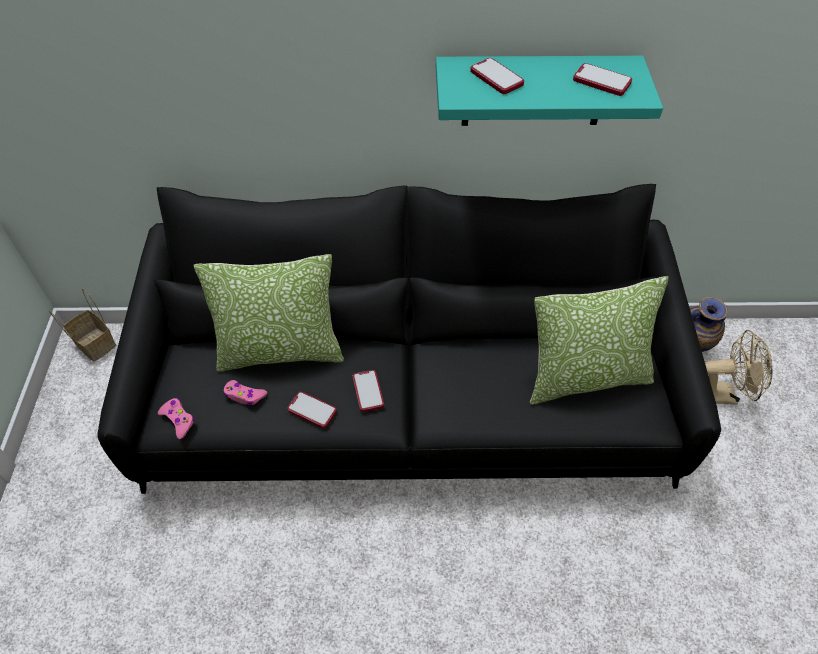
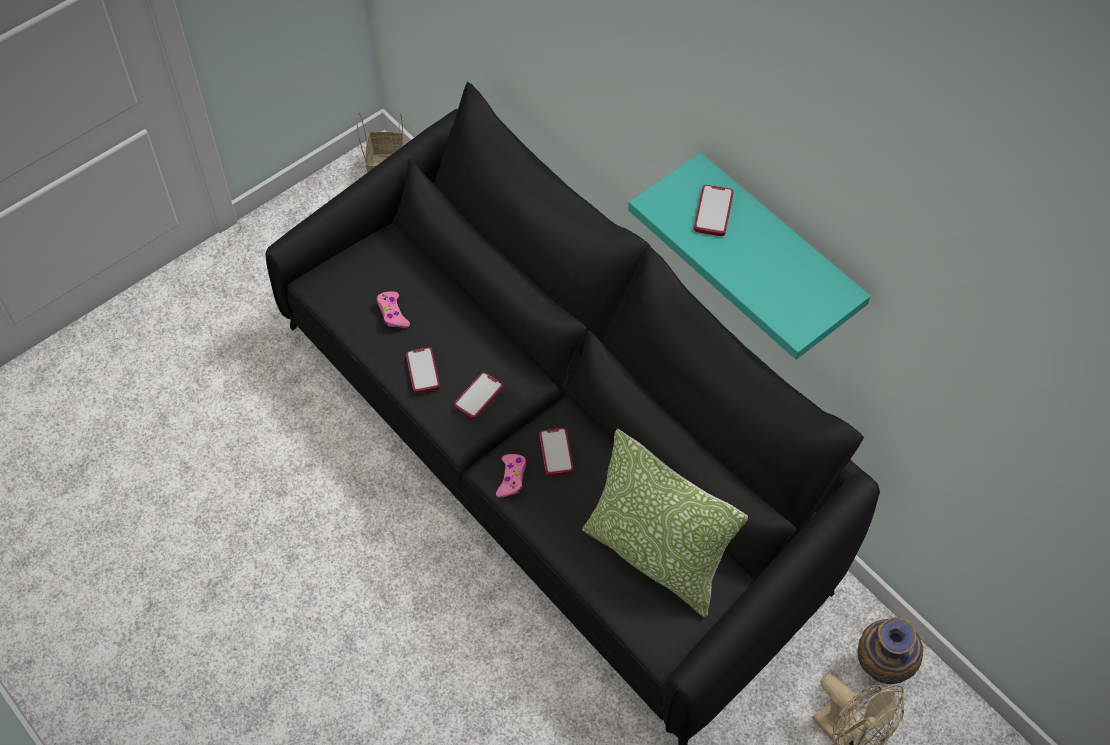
camera: 50 degrees right, 5 degrees up
(178, 420) = (331, 288): pink game controller -> pink game controller (512, 478)
(281, 351) = (458, 303): pillow -> none
(601, 81) = (790, 287): phone -> phone (556, 453)

